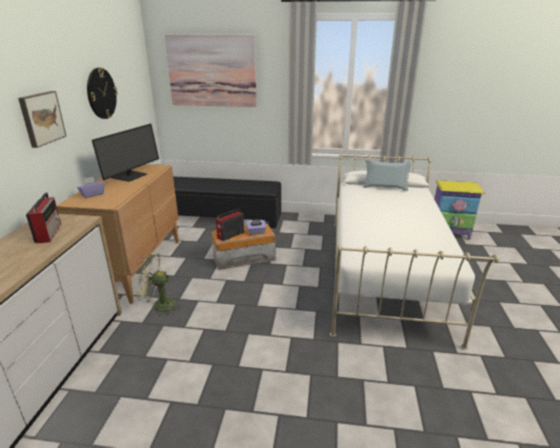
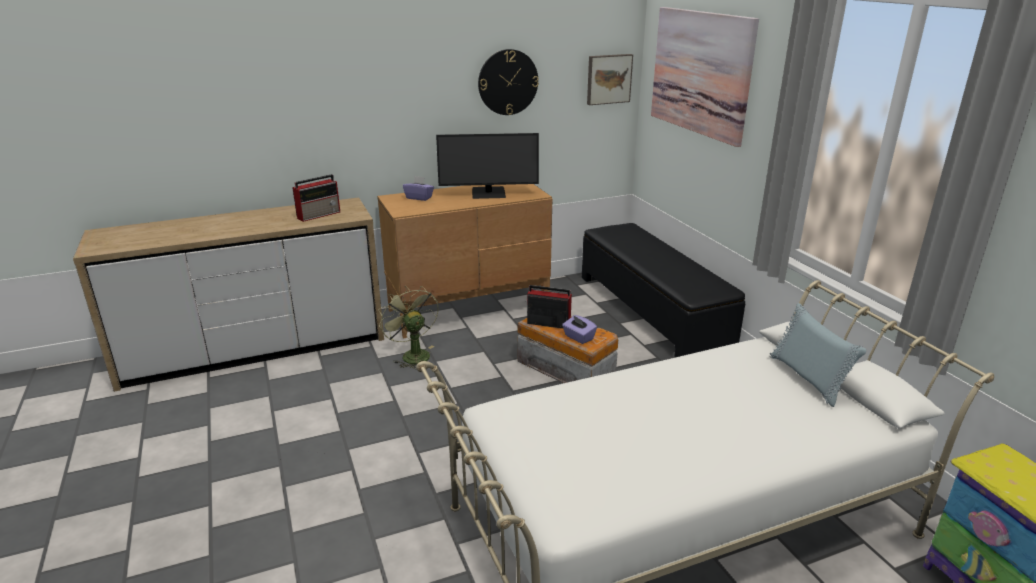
camera: 60 degrees right, 0 degrees up
(41, 118) = (389, 99): picture -> picture (608, 79)

